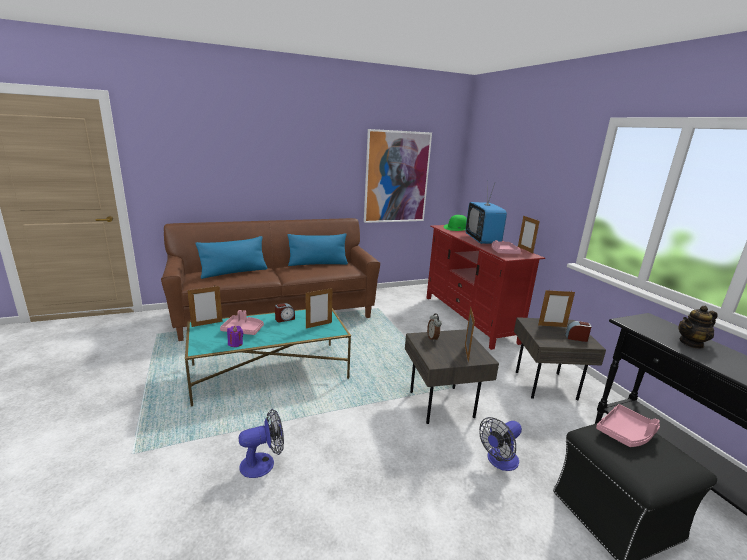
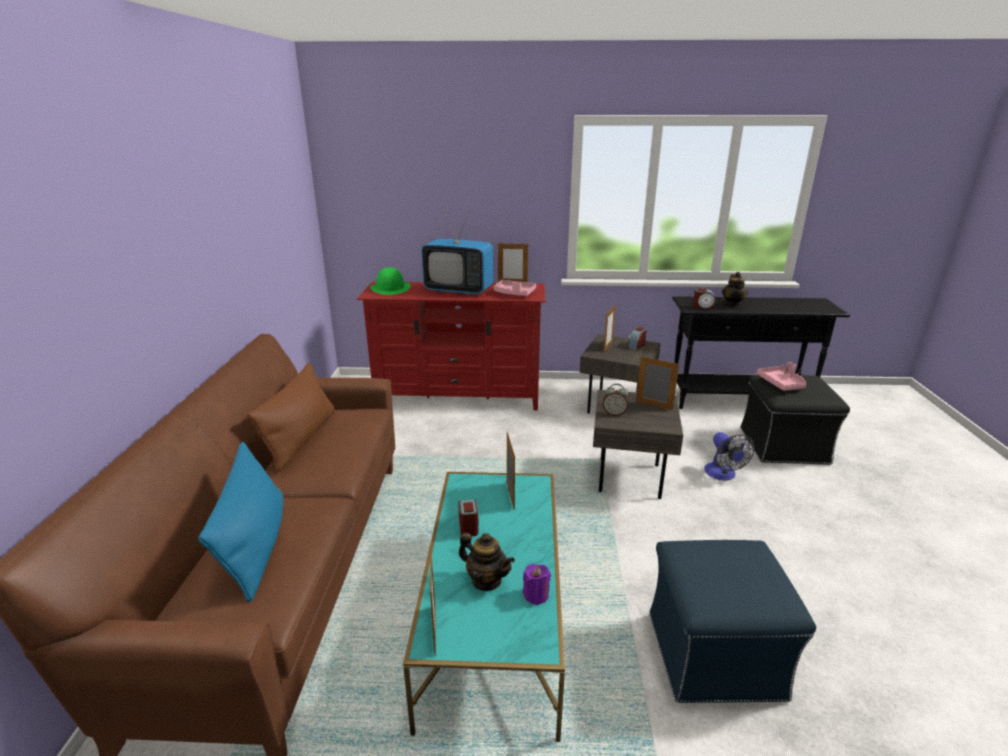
camera: 65 degrees left, 5 degrees up
(243, 330) = (486, 580): pink tray -> teapot
(263, 463) = (712, 655): fan -> blue ottoman
(318, 264) = (301, 439): blue pillow -> brown pillow
(396, 177) = (273, 237): picture -> none
(644, 327) = (703, 307): none -> alarm clock

